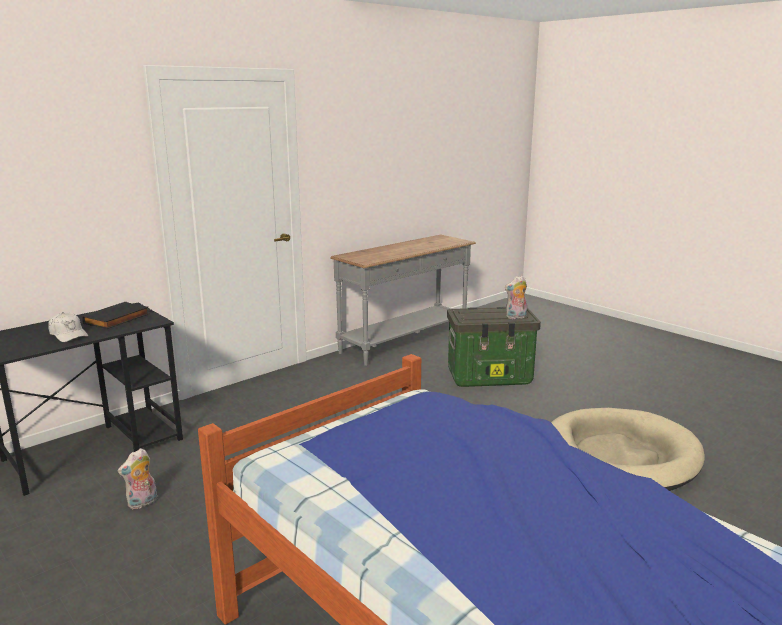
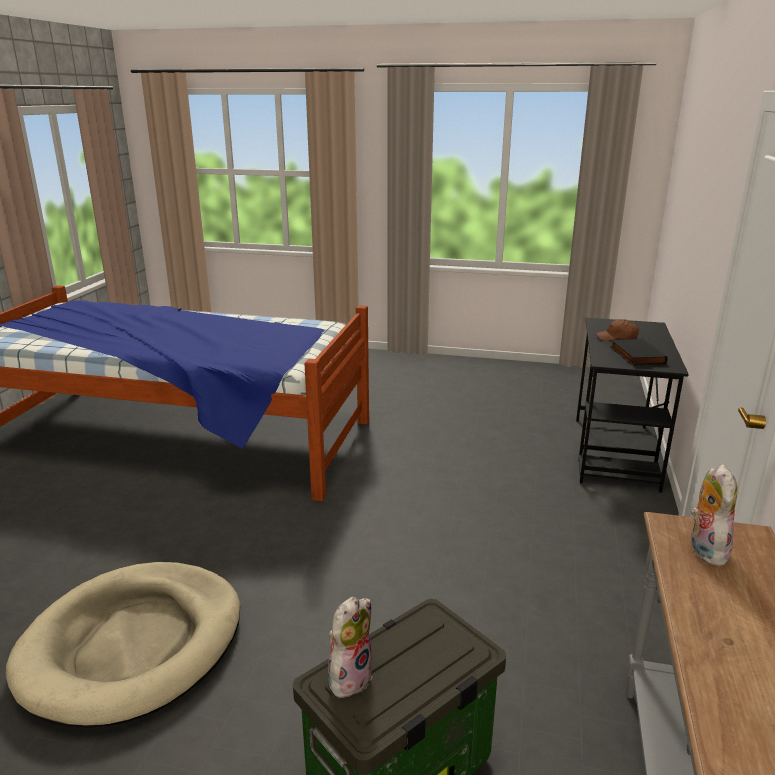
camera: 145 degrees right, 5 degrees up
(68, 334) = (617, 338): white cap -> brown cap
(142, 503) = (503, 440): plush toy -> plush toy (704, 549)

